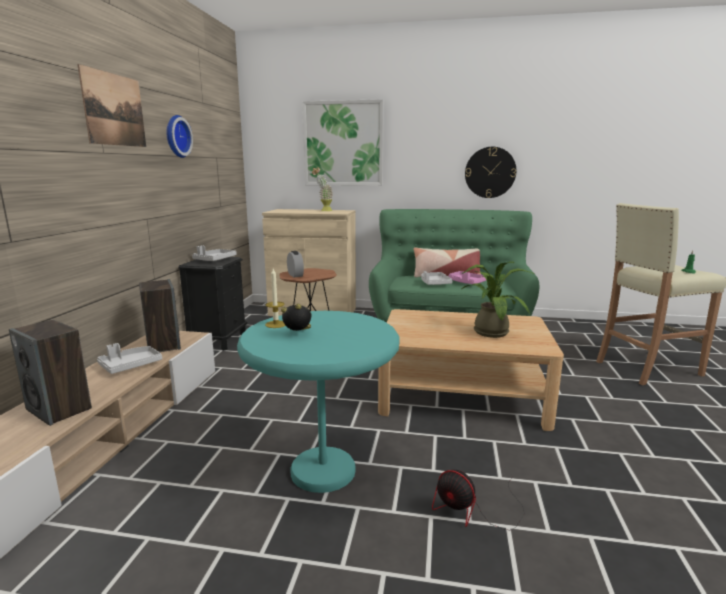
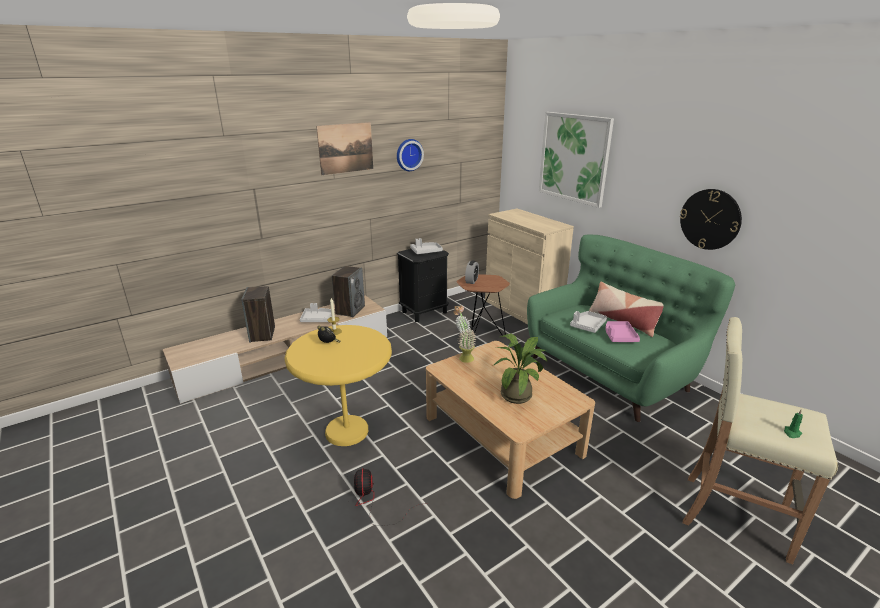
camera: 45 degrees right, 10 degrees up
(323, 210) = (541, 221): potted plant -> potted plant (463, 357)
(323, 471) = (347, 431): turquoise side table -> yellow side table

